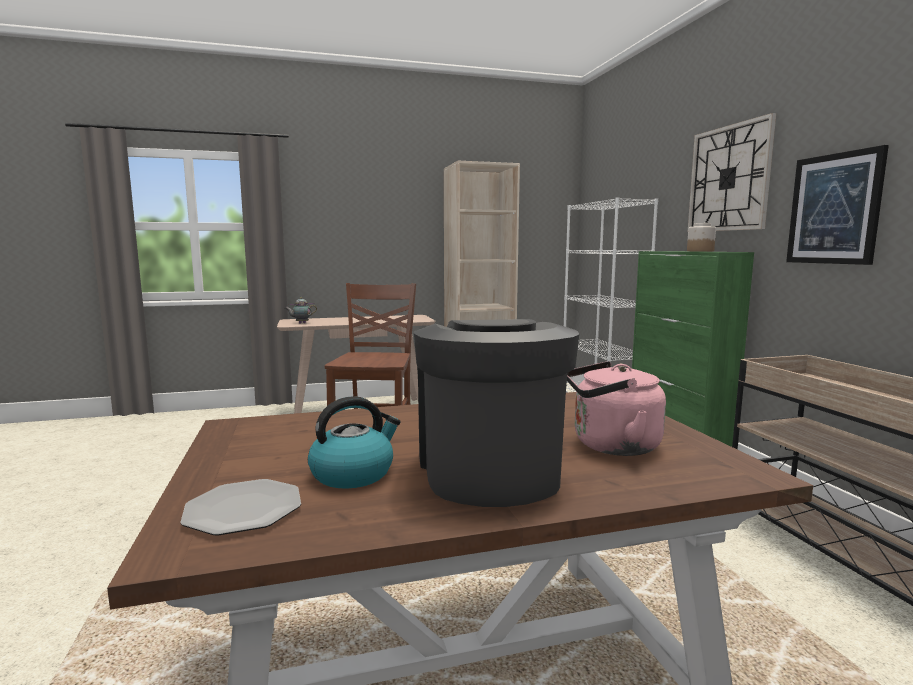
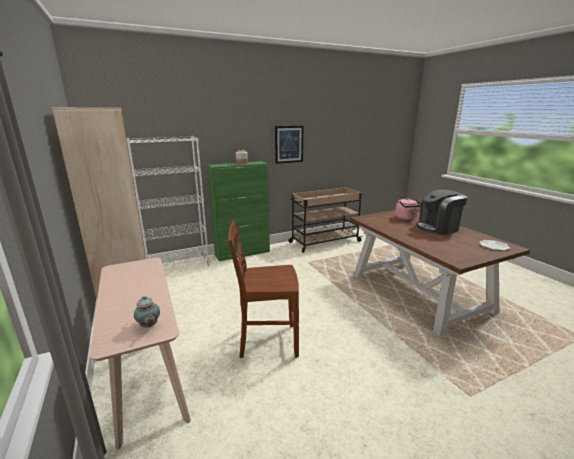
camera: 100 degrees left, 10 degrees up
(353, 473) = (461, 239): kettle -> none
(729, 178) = (241, 129): wall clock -> none

